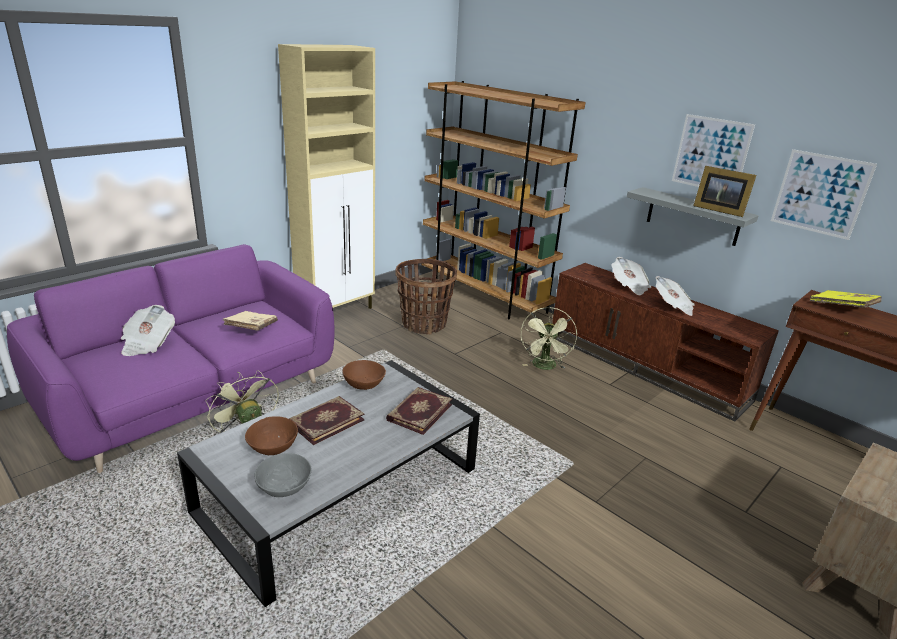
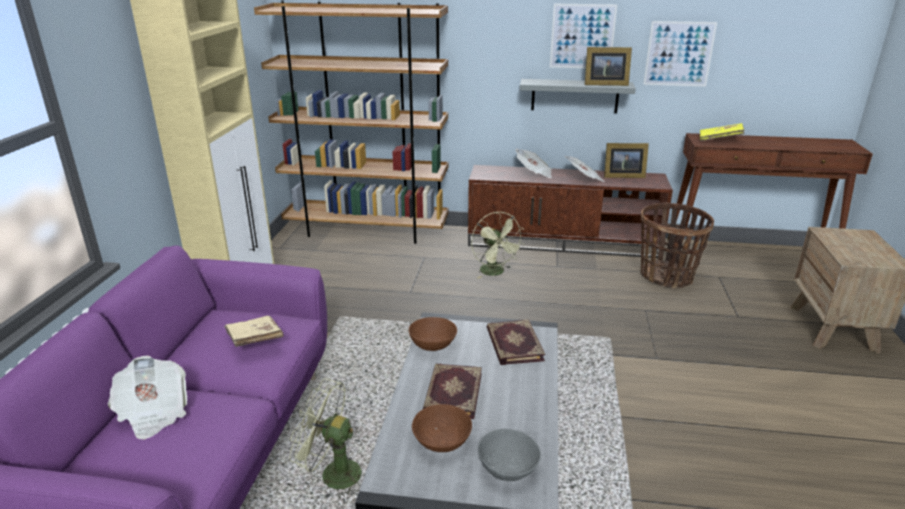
camera: 35 degrees left, 0 degrees up
(424, 324) = (346, 277): basket -> basket (666, 276)
(721, 316) = (622, 176): none -> picture frame

